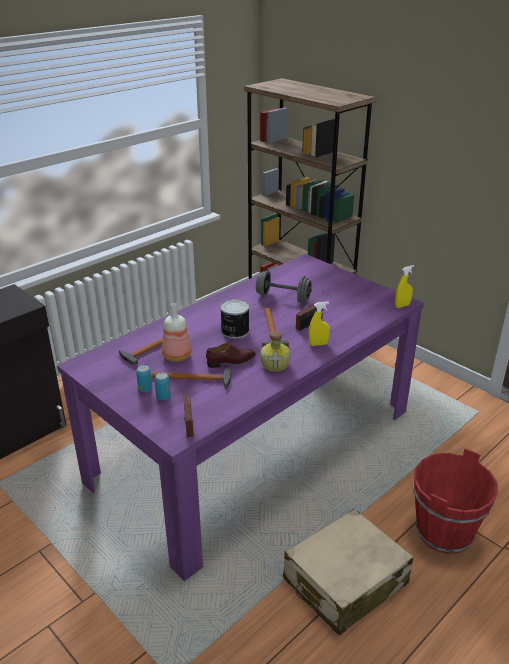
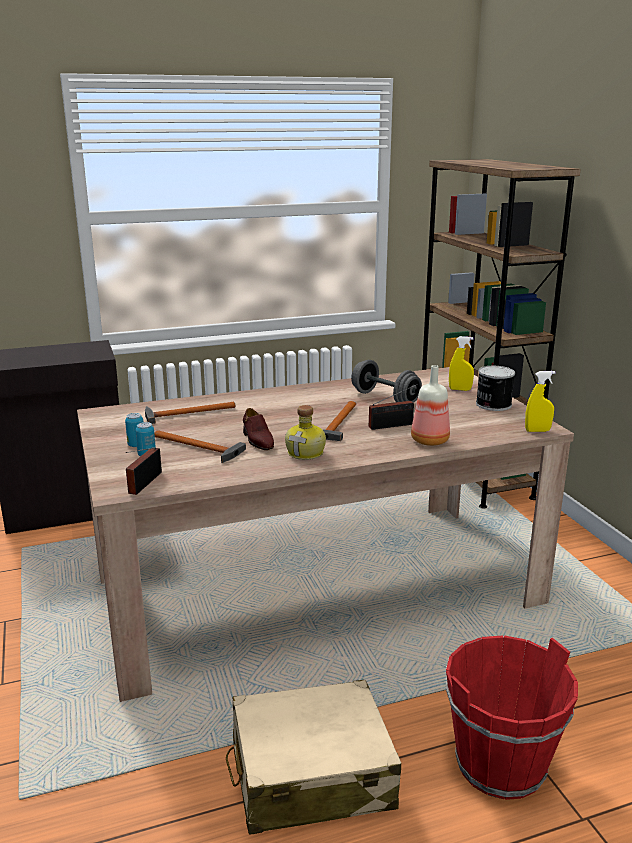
camera: 25 degrees right, 10 degrees down
(176, 356) = (202, 425): bottle -> bottle (428, 441)
(231, 361) = (257, 440): brown shoe -> brown shoe turned 60 degrees clockwise
(234, 331) = (292, 416): can -> can (492, 404)
(254, 445) = (316, 587): purple dining table -> beige dining table
(318, 344) = (381, 445): yellow spray bottle -> yellow spray bottle (460, 389)

